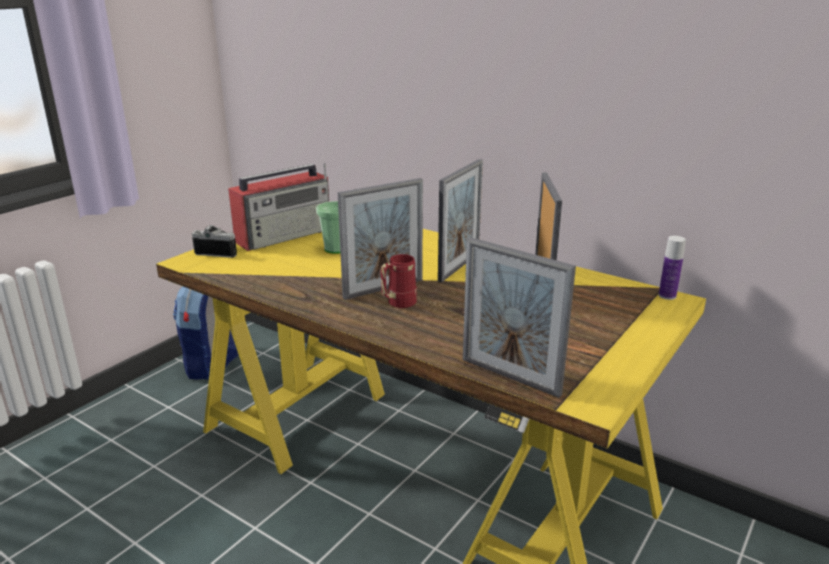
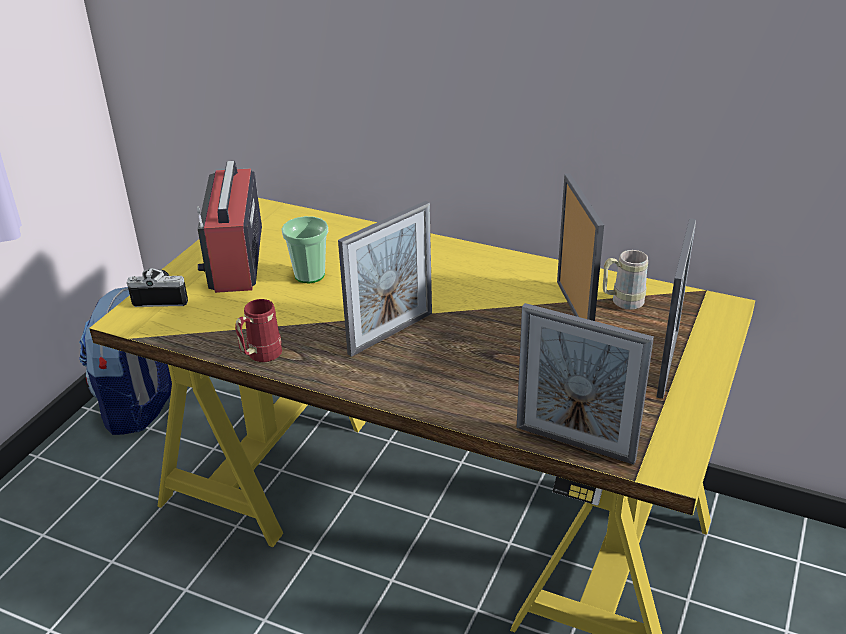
camera: 10 degrees left, 10 degrees up
(285, 235) = (236, 260): radio -> radio turned 135 degrees clockwise
(397, 304) = (416, 355): red mug -> red mug (260, 356)
(459, 267) = (468, 286): picture frame -> picture frame (667, 364)
(585, 288) = (621, 302): none -> beige mug
(667, 296) = (713, 302): bottle -> none

